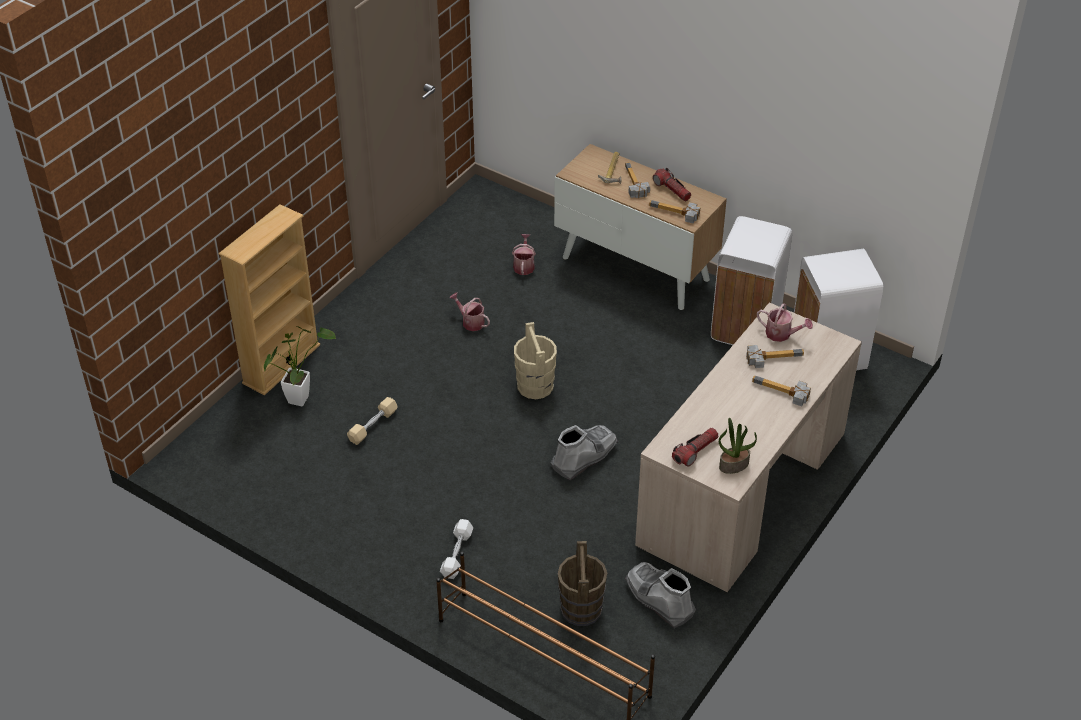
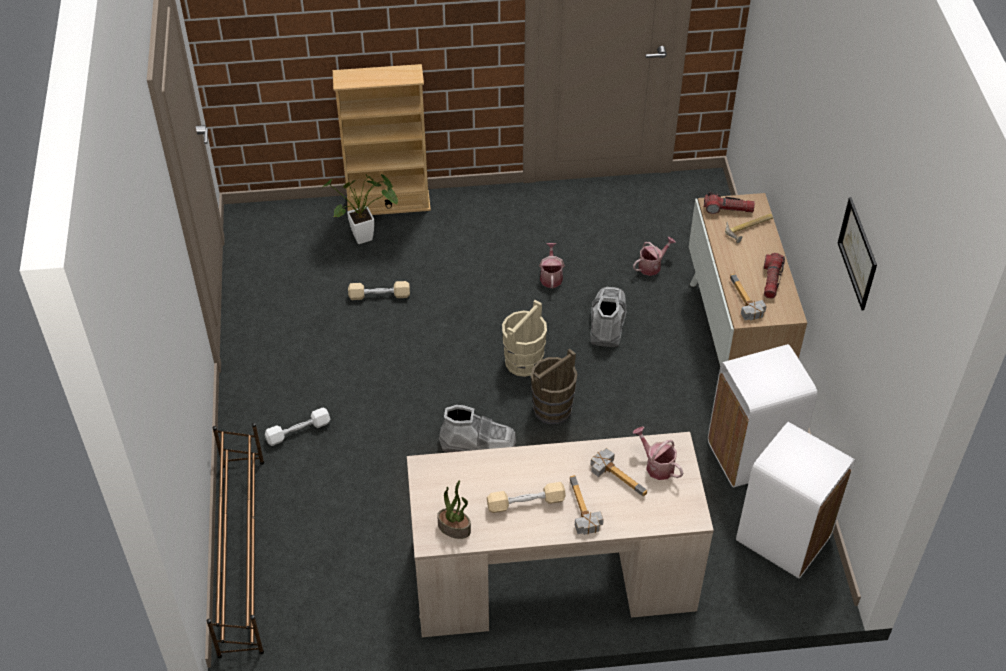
camera: 50 degrees right, 5 degrees up
(581, 609) = (312, 547): brown bucket -> brown bucket (552, 409)
(631, 184) = (746, 250): hammer -> none
(659, 599) = (371, 593): grey boot -> grey boot (607, 322)
(695, 451) = (444, 491): flashlight -> flashlight (728, 209)
(749, 416) = (526, 503): none -> beige dumbbell
(782, 334) = (656, 465): watering can -> watering can turned 150 degrees clockwise
(790, 97) = (857, 253): none -> picture

